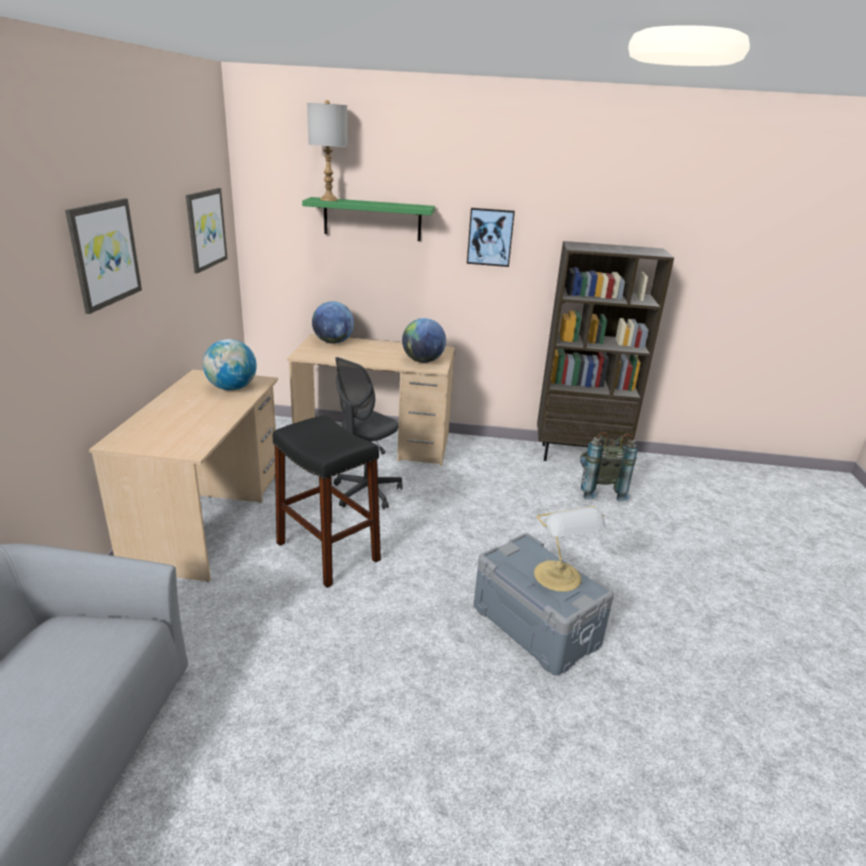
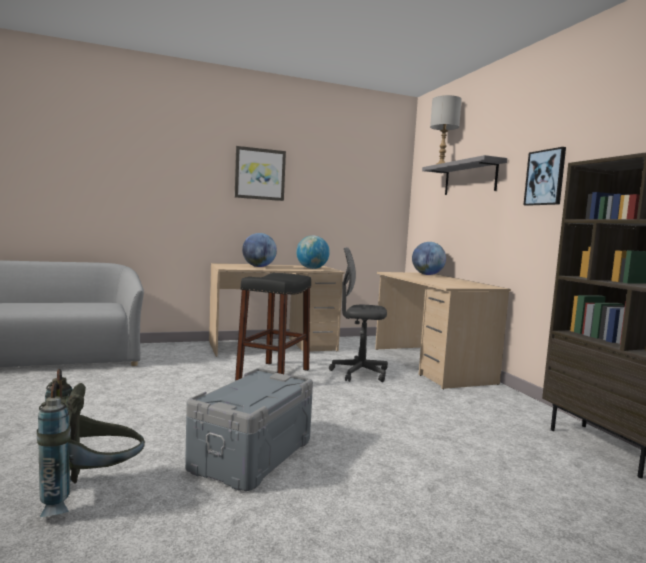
camera: 65 degrees right, 20 degrees down
(205, 229) = (368, 188): picture -> none
(372, 219) = (470, 178): green shelf -> grey shelf
(423, 361) = (452, 284): globe -> globe (258, 267)
(559, 577) = (255, 396): table lamp -> none
(598, 489) = (555, 468): grey backpack -> grey backpack (91, 493)

